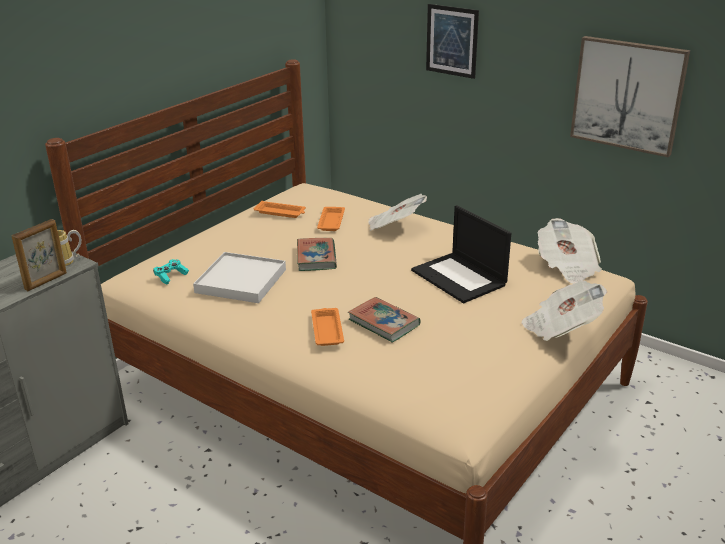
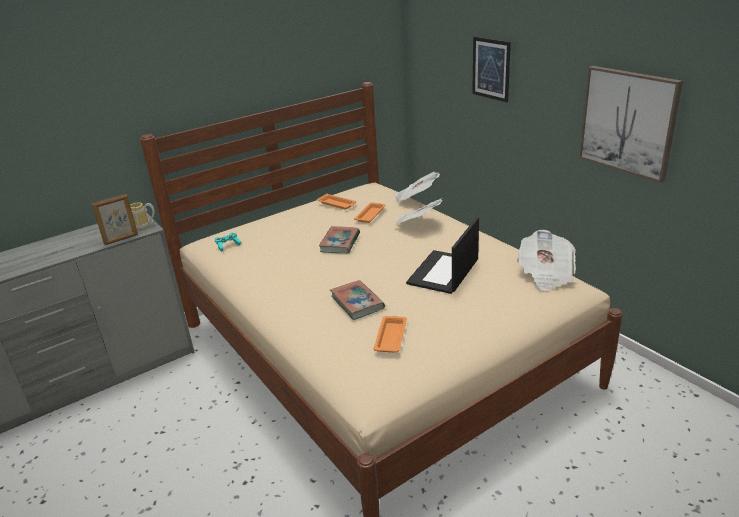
camera: 20 degrees right, 0 degrees up
(241, 281) = (273, 255): white tray -> none
(327, 330) = (310, 302): orange tray -> orange tray (391, 336)
(460, 278) = (443, 273): laptop -> laptop turned 45 degrees clockwise
(561, 327) = (505, 327): newspaper -> newspaper (415, 198)

